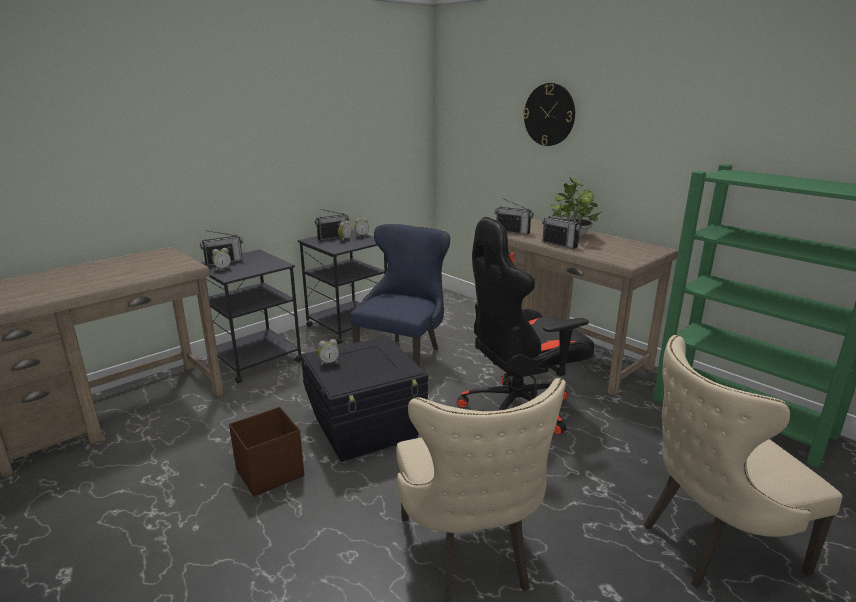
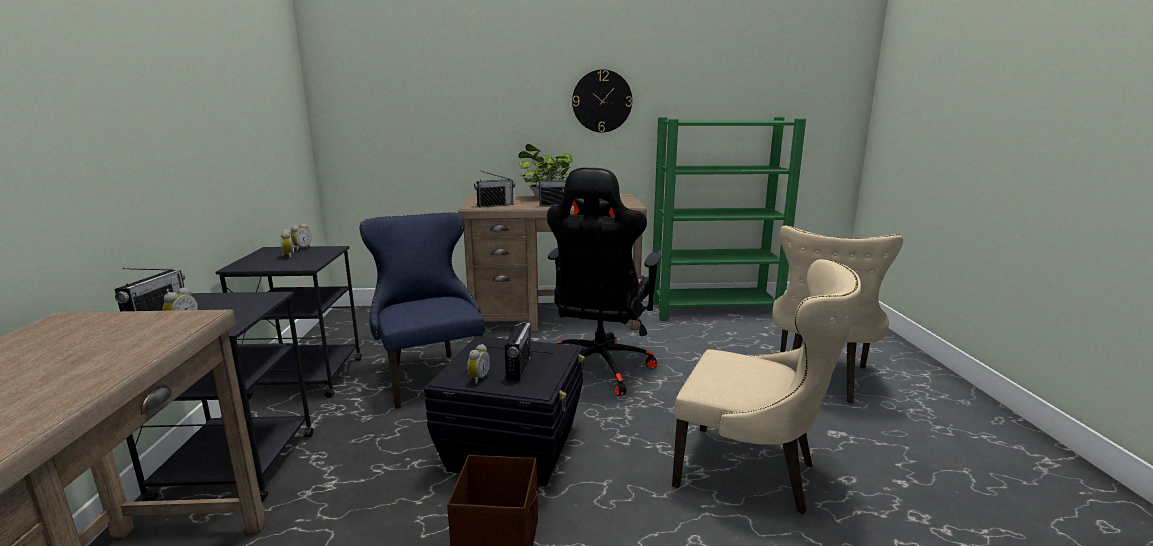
camera: 50 degrees left, 5 degrees down
(332, 237) = (263, 258): radio -> radio (519, 368)
(549, 114) = (482, 86): wall clock -> wall clock (602, 101)

